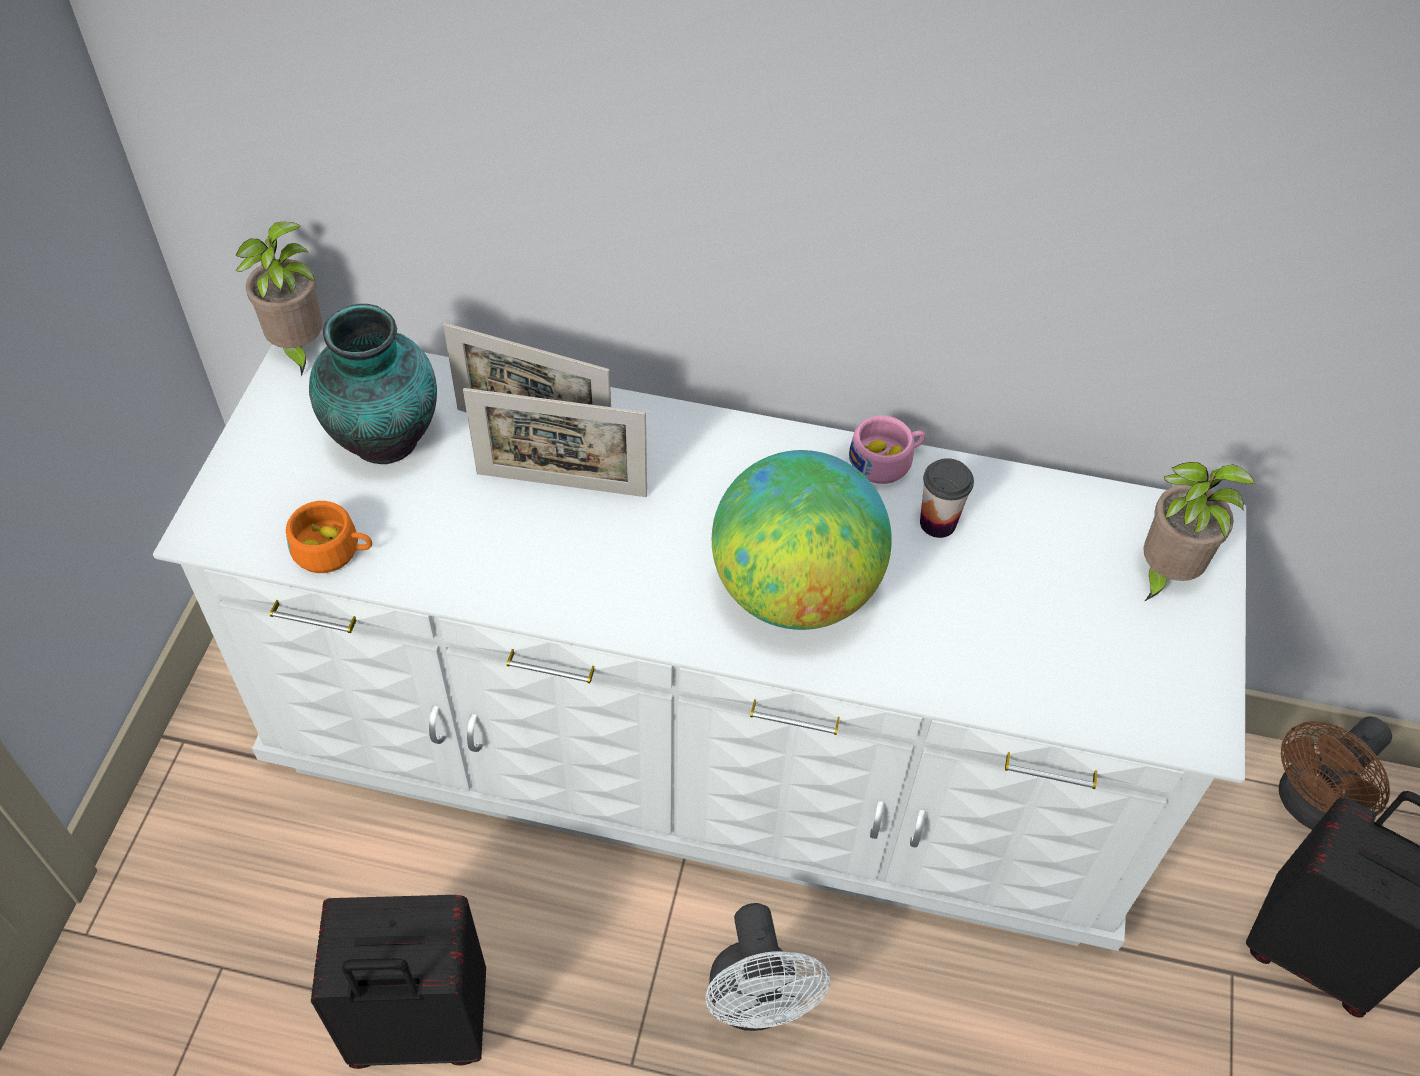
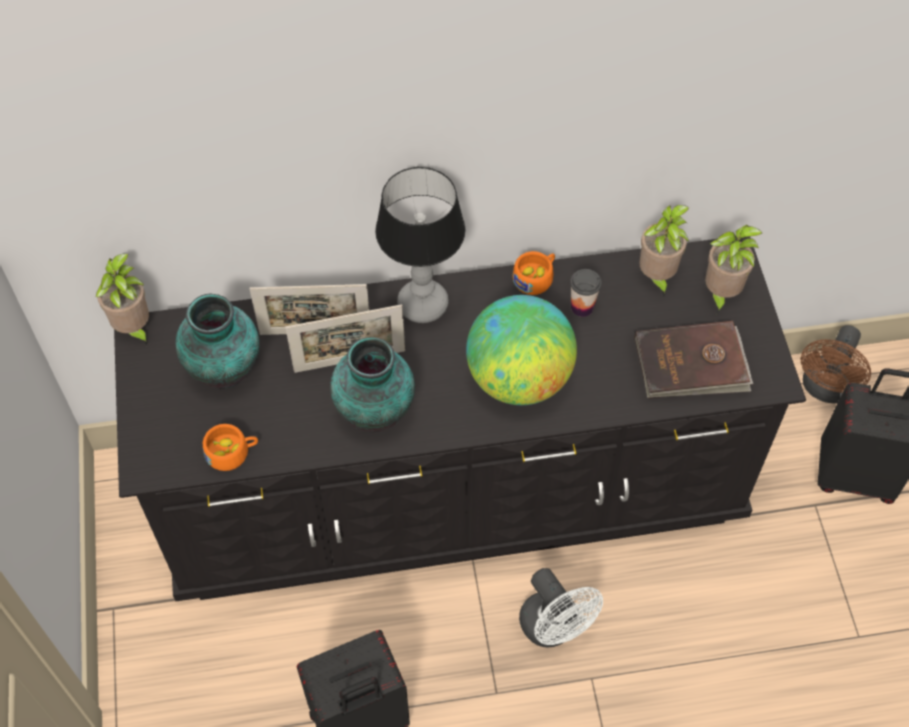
camera: 20 degrees left, 5 degrees up
(562, 567) = (377, 413): none -> vase
(702, 749) = (453, 488): white dresser -> black dresser
(703, 445) = (423, 305): none -> table lamp
(886, 461) = (536, 278): pink cup -> orange cup
(1072, 518) = (656, 277): none -> potted plant
(1074, 661) = (691, 364): none -> brown book

